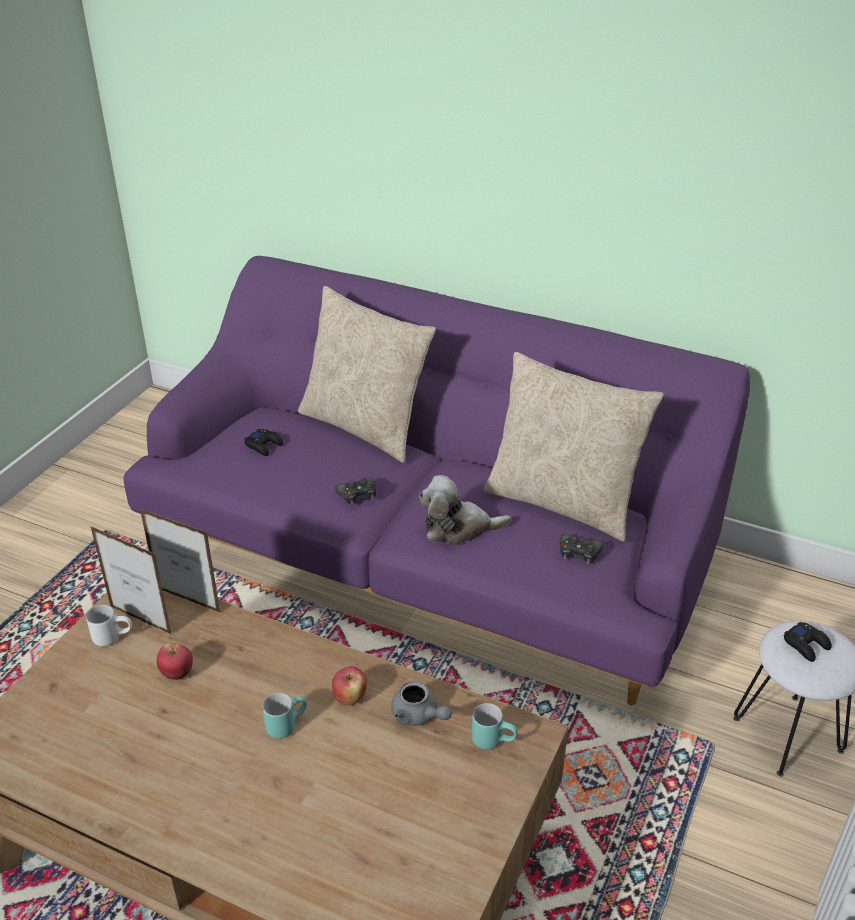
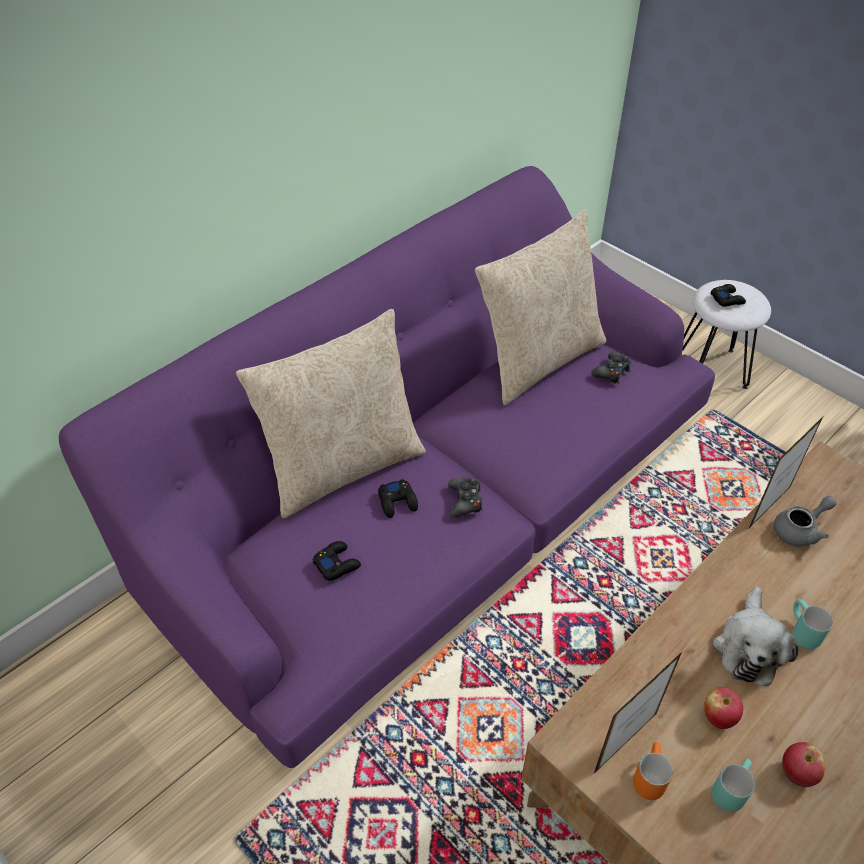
camera: 70 degrees left, 10 degrees up
(113, 636) = (647, 777): white mug -> orange mug
(188, 600) = (603, 688): picture frame -> picture frame (769, 507)
(338, 459) = (398, 502): none -> black game controller
(350, 698) = (772, 574): apple -> apple (797, 773)
(458, 528) = (548, 439): plush toy -> plush toy (749, 646)
(493, 739) = (831, 489): turquoise mug -> turquoise mug (728, 789)

